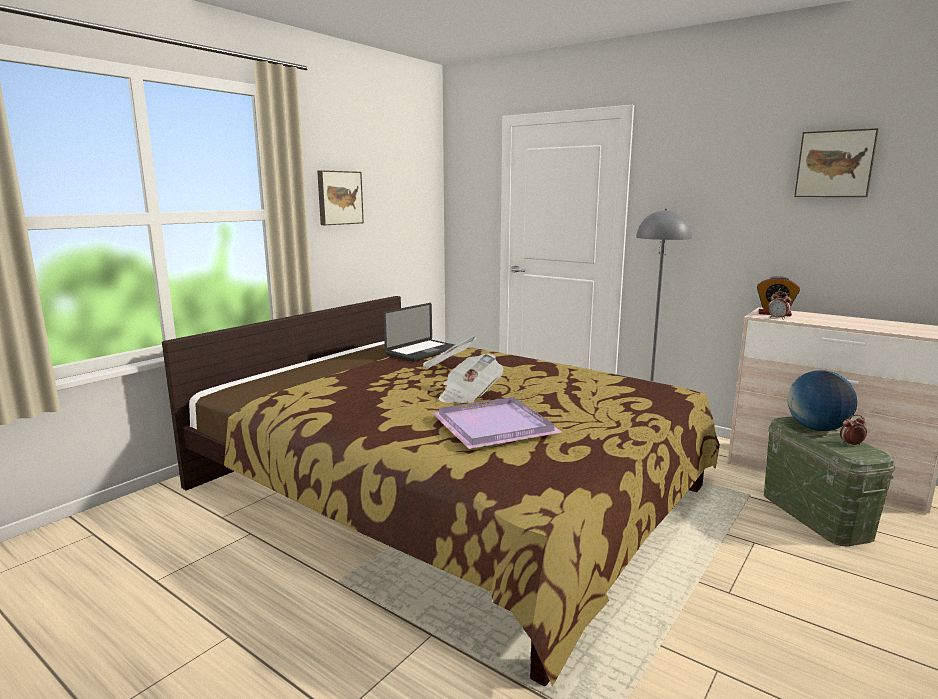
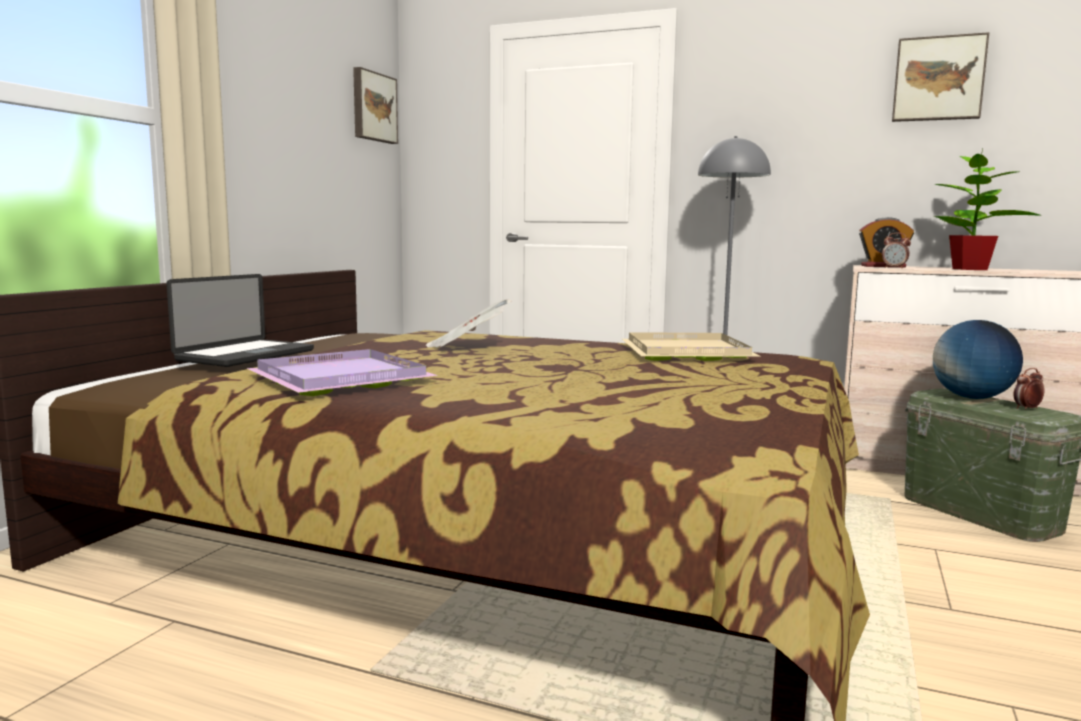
camera: 15 degrees left, 5 degrees down
(339, 198) = (264, 113): picture -> picture (373, 107)
(422, 352) = (413, 336): laptop -> laptop (246, 355)
(469, 396) = (530, 369): newspaper -> none
(495, 425) = (604, 393): purple tray -> purple tray (342, 378)
(594, 381) = (687, 352): none -> beige tray
(842, 322) = (970, 269): none -> potted plant

